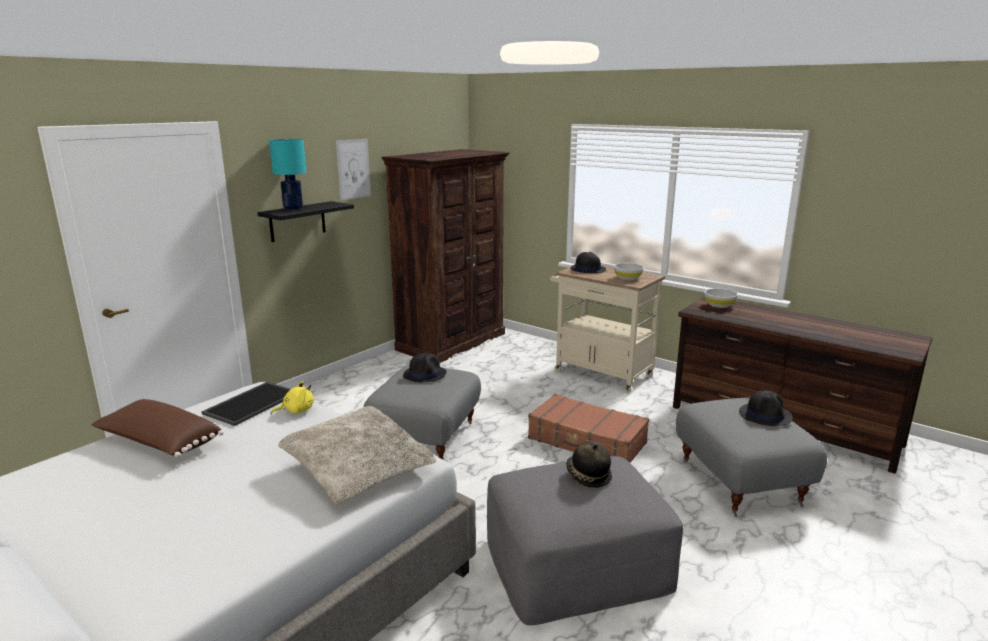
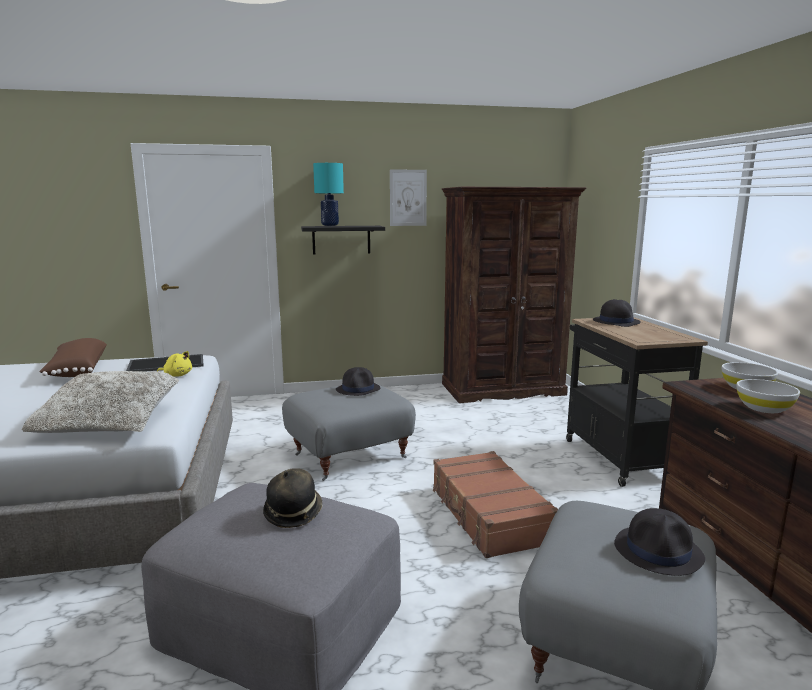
camera: 40 degrees right, 5 degrees down
(600, 373) = (618, 457): beige cart -> black cart
(627, 278) = (645, 335): white bowl -> white bowl (764, 408)

